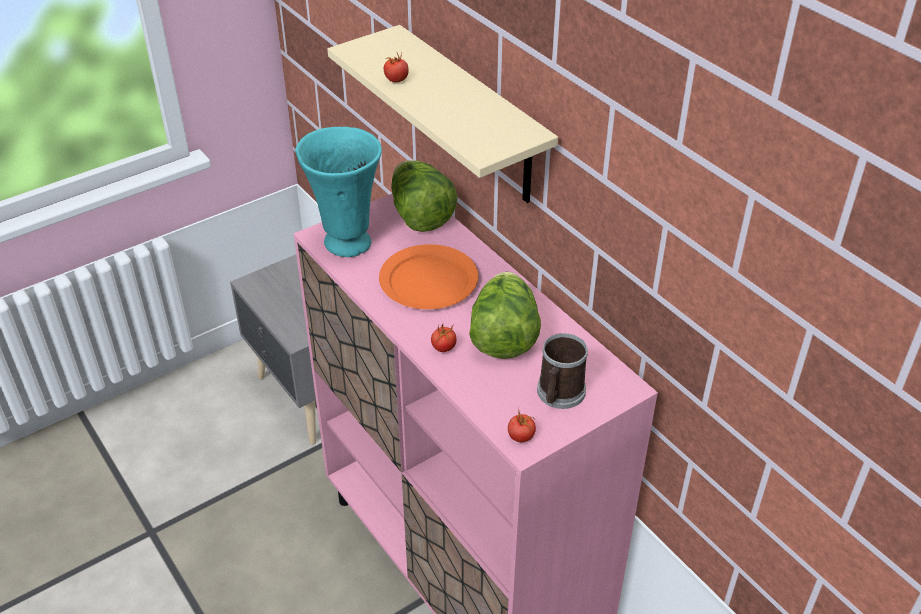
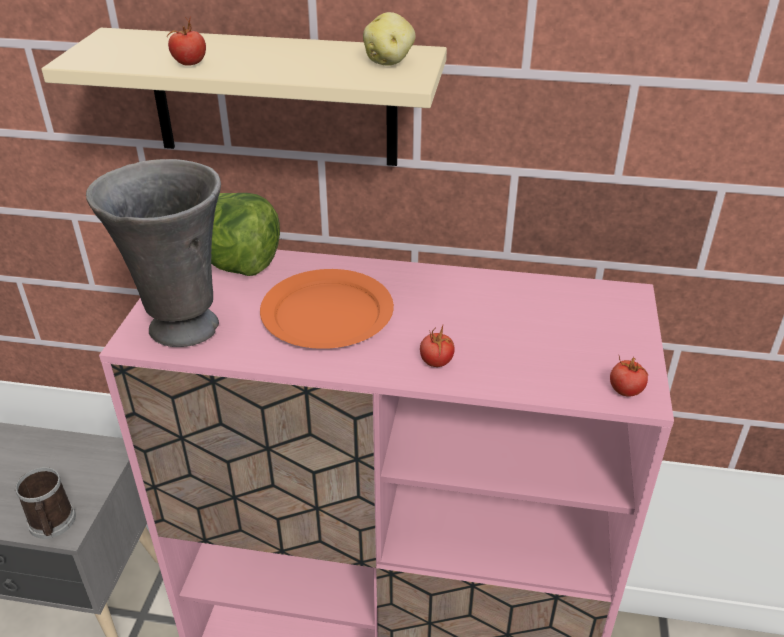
camera: 45 degrees left, 5 degrees down
(346, 242) = (181, 328): turquoise vase -> grey vase
(500, 132) = (389, 62): none -> potato
(503, 336) = (472, 318): lettuce -> none
(559, 394) = (593, 334): mug -> mug (52, 524)

